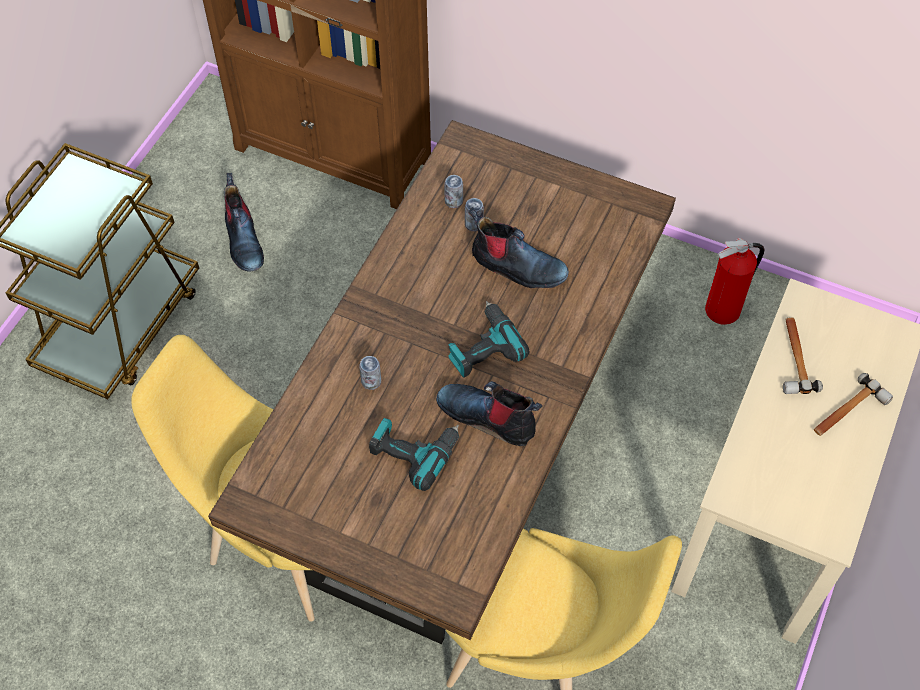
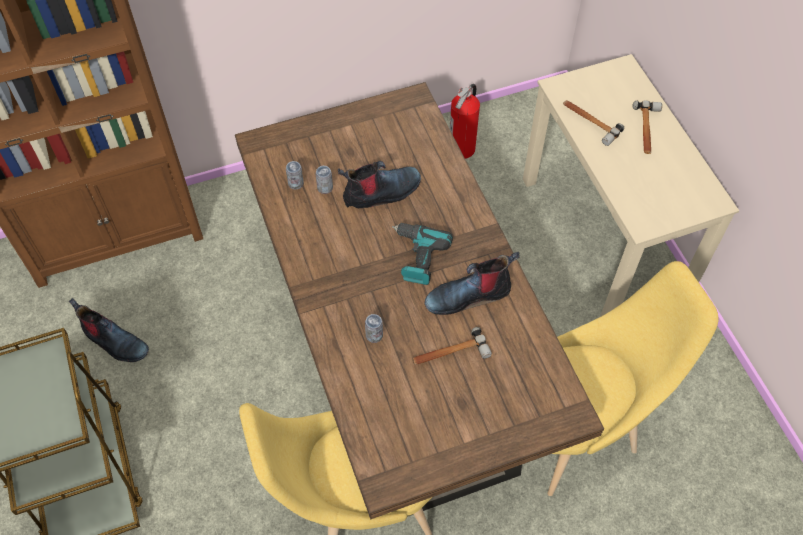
camera: 45 degrees left, 0 degrees up
(414, 451) = (449, 354): power drill -> hammer

